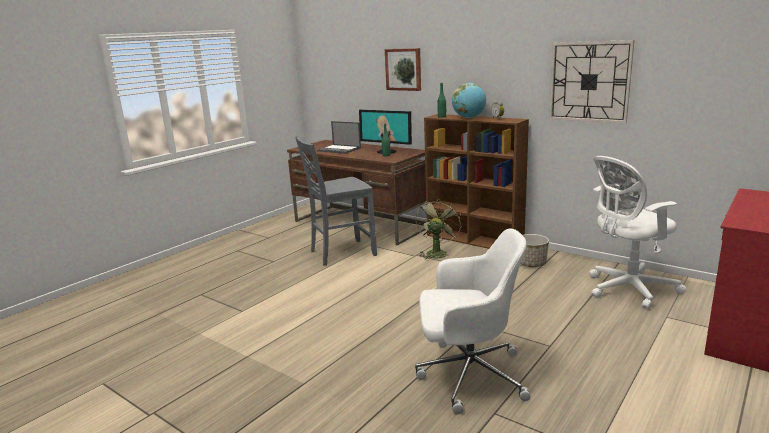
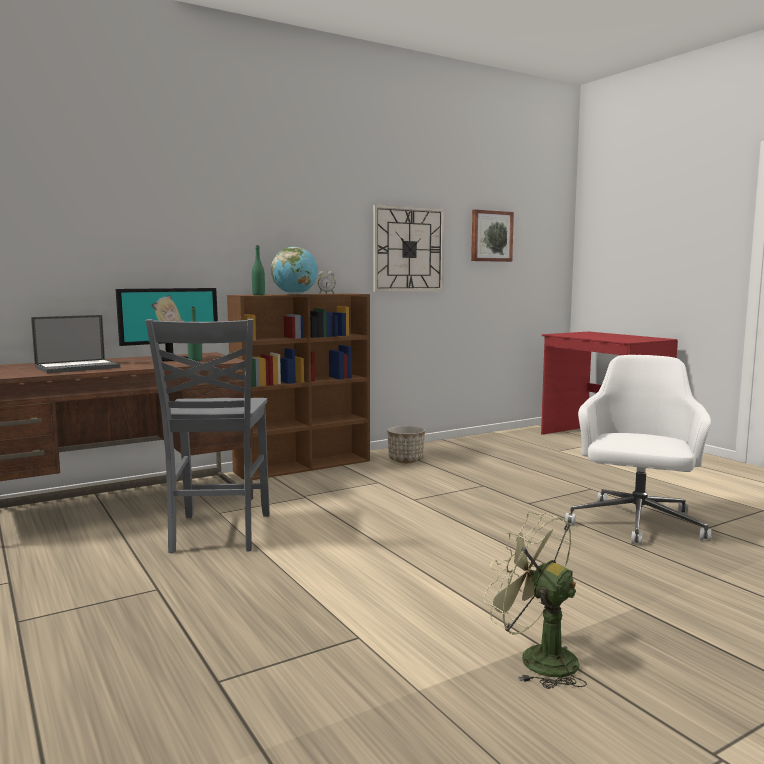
camera: 70 degrees left, 10 degrees down
(403, 69) = (160, 227): picture -> picture (491, 236)
(437, 252) = (313, 486): green fan -> green fan (536, 658)
(627, 289) = (500, 448): white office chair -> none

